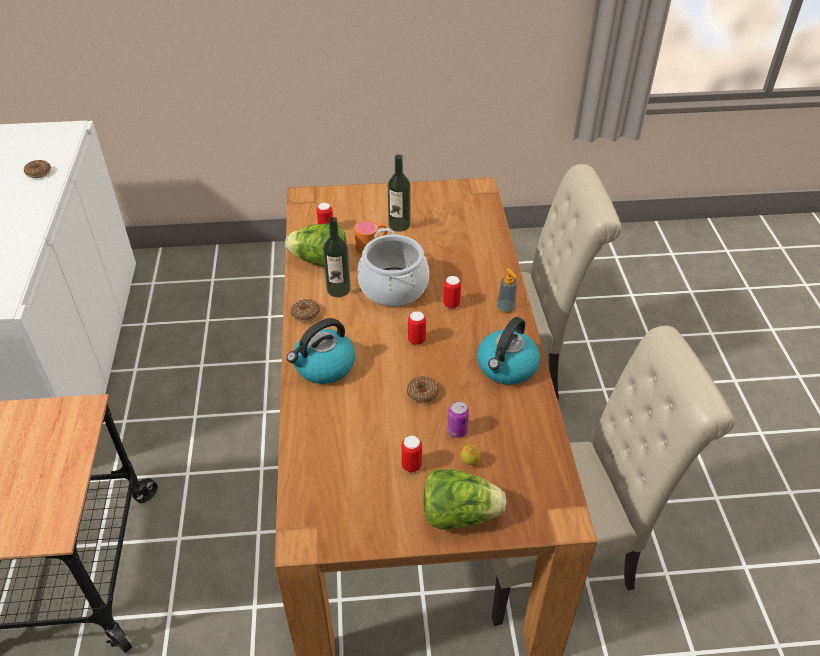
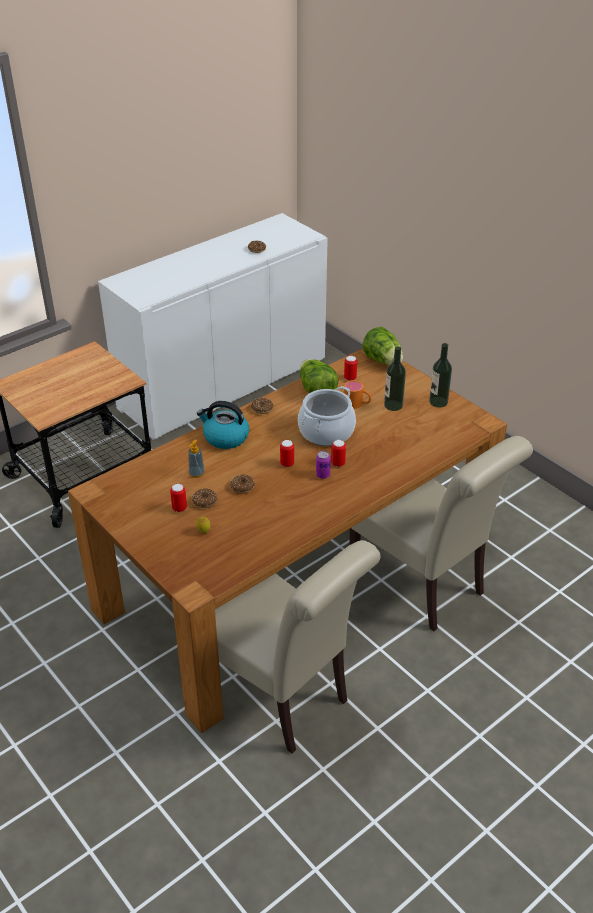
camera: 55 degrees right, 5 degrees down
(338, 289) = (298, 411): bottle -> bottle (438, 402)
(419, 437) = (205, 501): none -> donut
(457, 431) = (224, 515): can -> can (322, 475)
(459, 514) = (159, 544): lettuce -> lettuce (383, 361)
(506, 308) = (361, 490): soap dispenser -> soap dispenser (196, 473)
(506, 367) = (303, 514): kettle -> none

